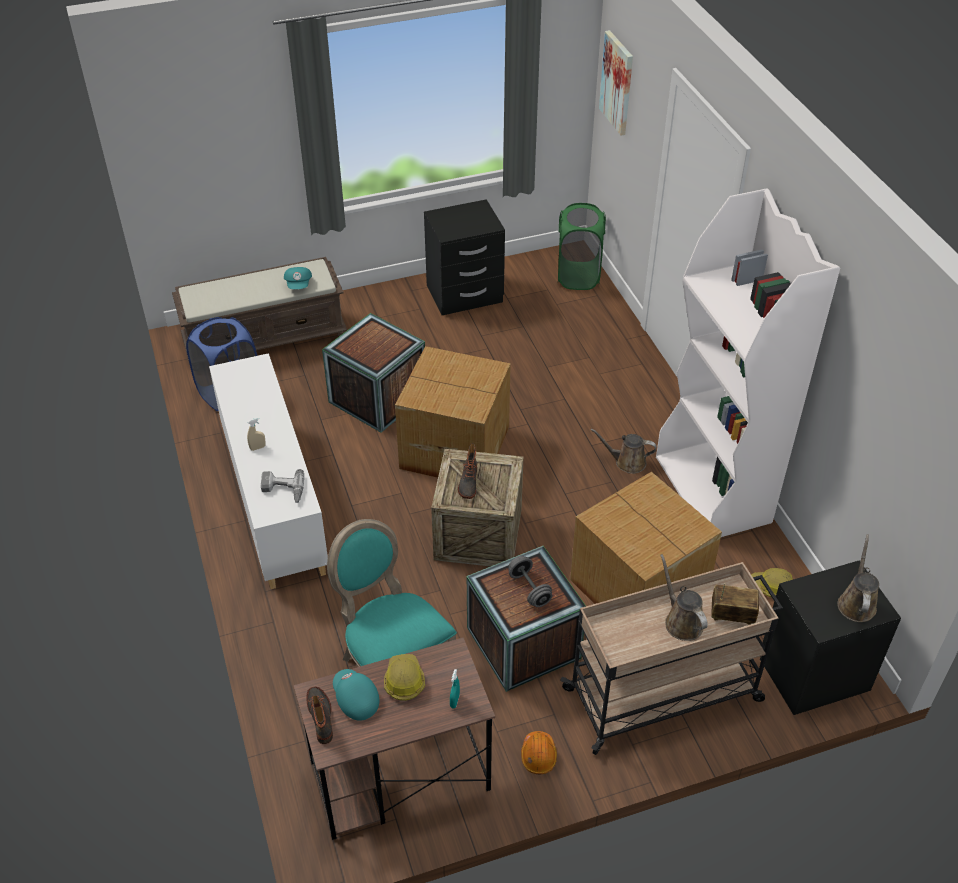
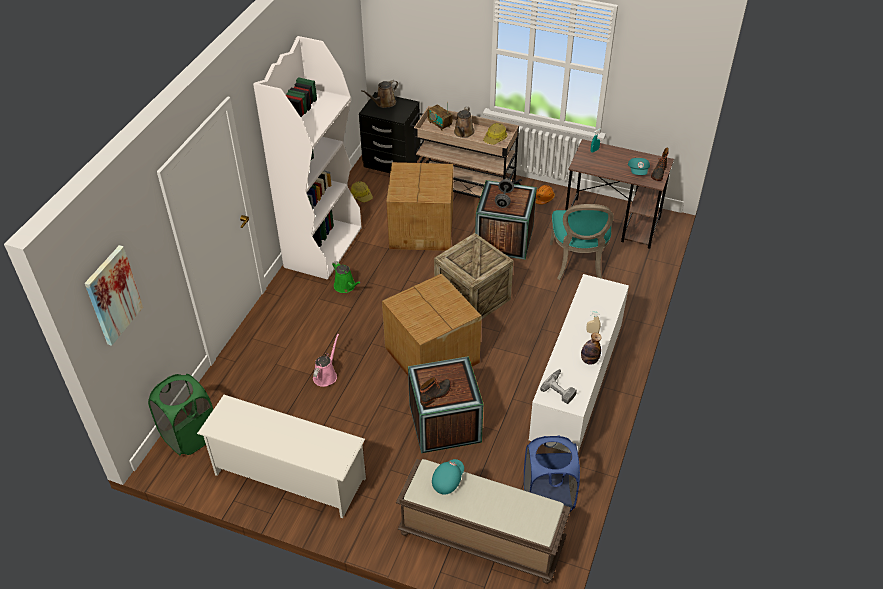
camera: 140 degrees left, 0 degrees up
(240, 417) = (589, 360): none -> bottle
(283, 491) = (596, 297): power drill -> power drill (561, 388)
(403, 681) = (610, 167): hard hat -> hard hat (495, 138)
(465, 295) = (288, 476): black nightstand -> white shoe rack
(468, 483) = (480, 261): boot -> boot (436, 394)
(532, 374) = (326, 375): none -> pink watering can
(627, 462) = (346, 286): brown watering can -> green watering can

